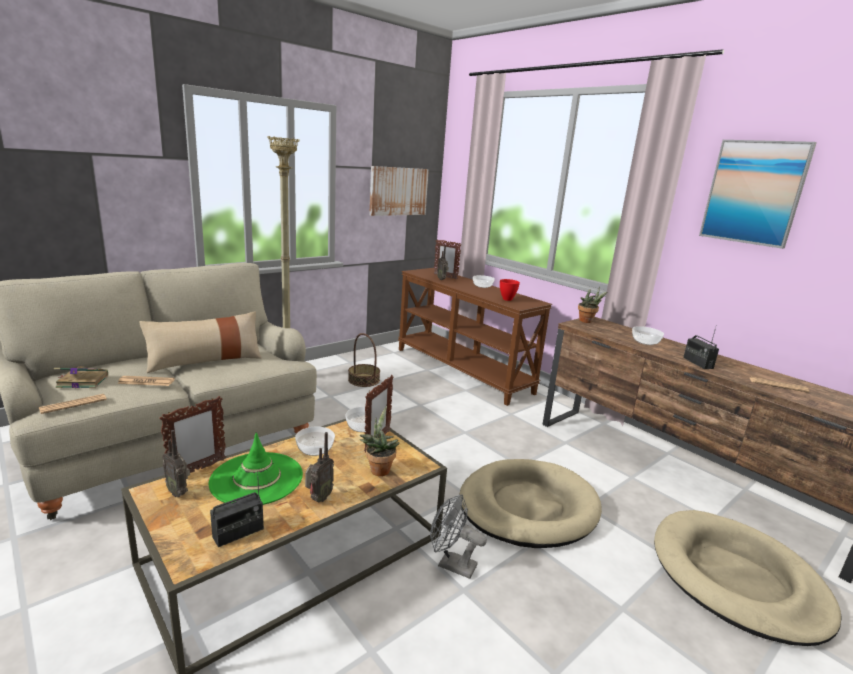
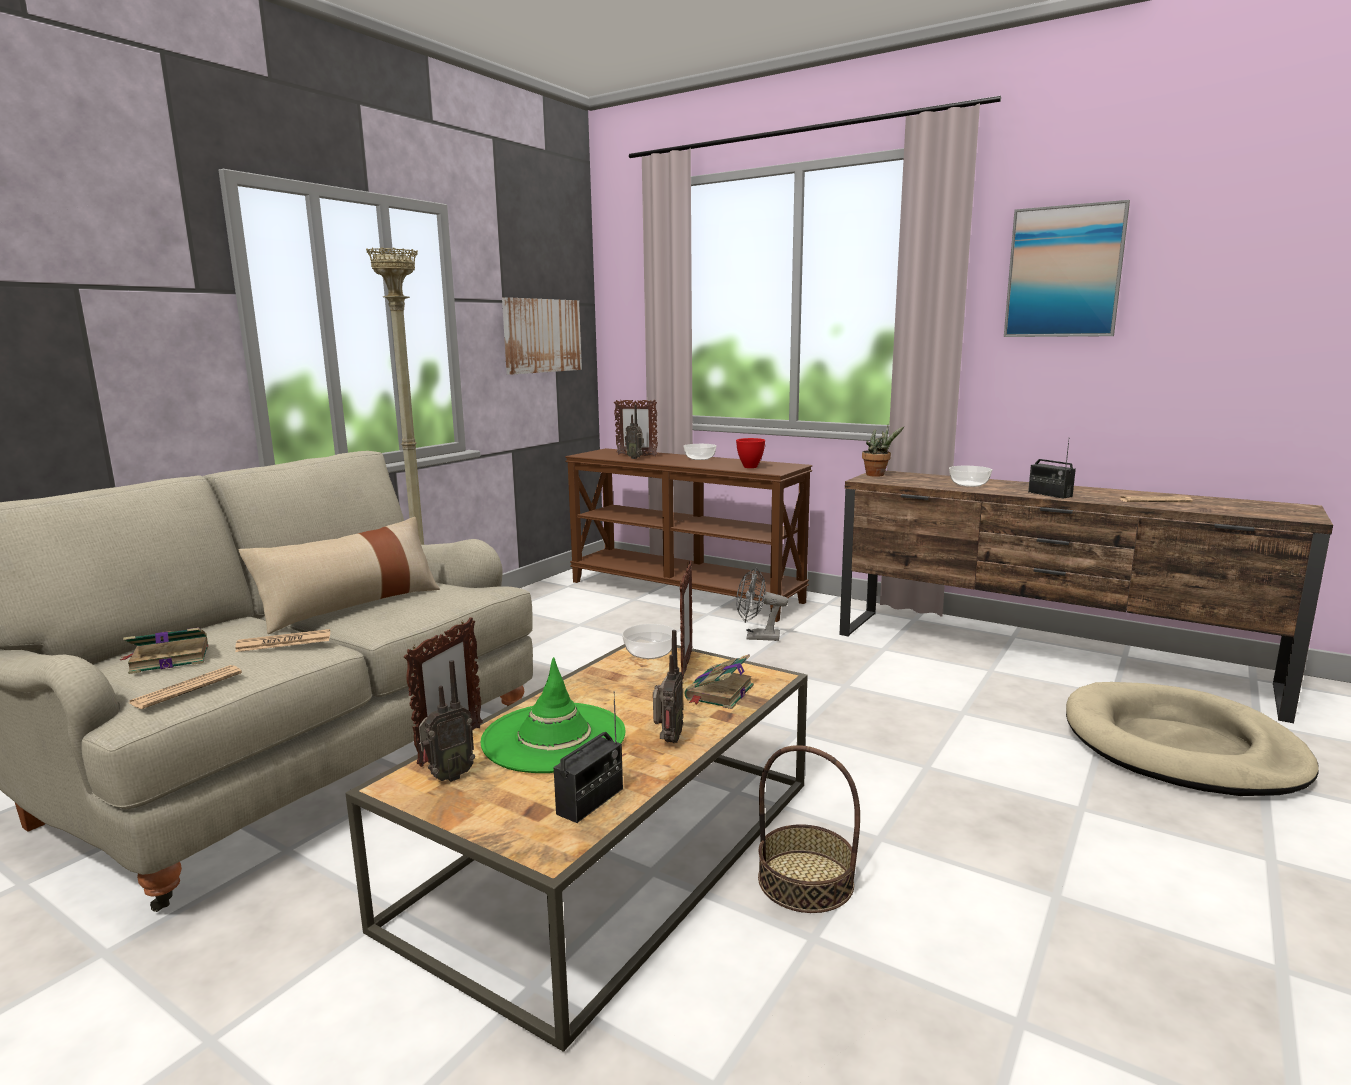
camera: 15 degrees left, 5 degrees down
(179, 492) = (448, 777): radio -> radio turned 60 degrees counterclockwise
(314, 449) = (605, 689): bowl -> none
(363, 380) = (549, 627): basket -> basket (805, 881)
(379, 469) = (719, 693): potted plant -> book
(451, 564) = (842, 814): grey fan -> grey fan (757, 637)
(527, 507) = (890, 728): beige dog bed -> none

